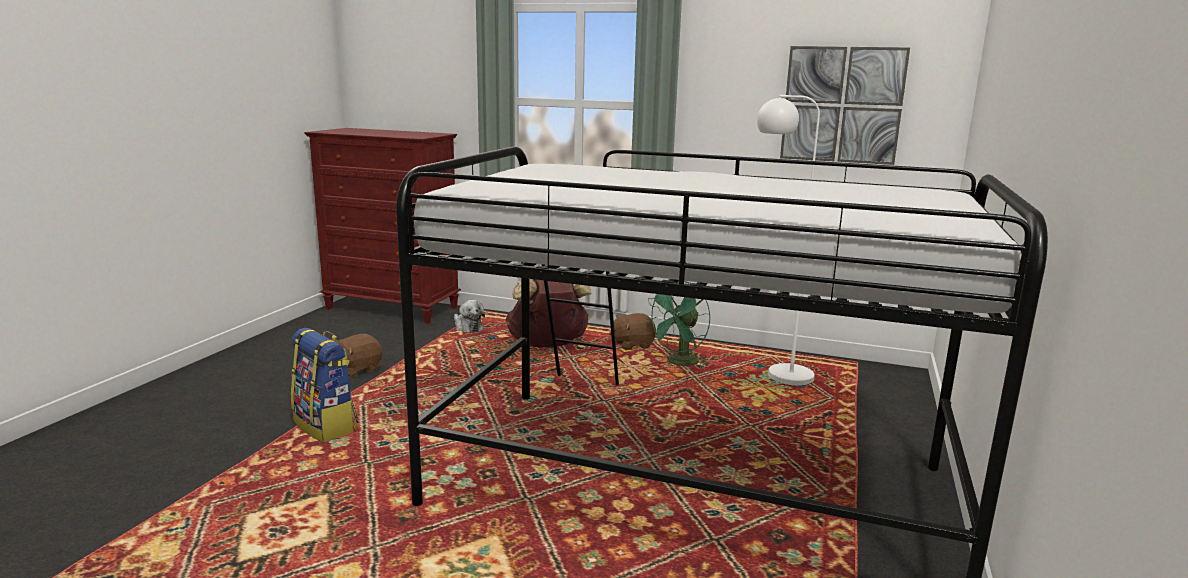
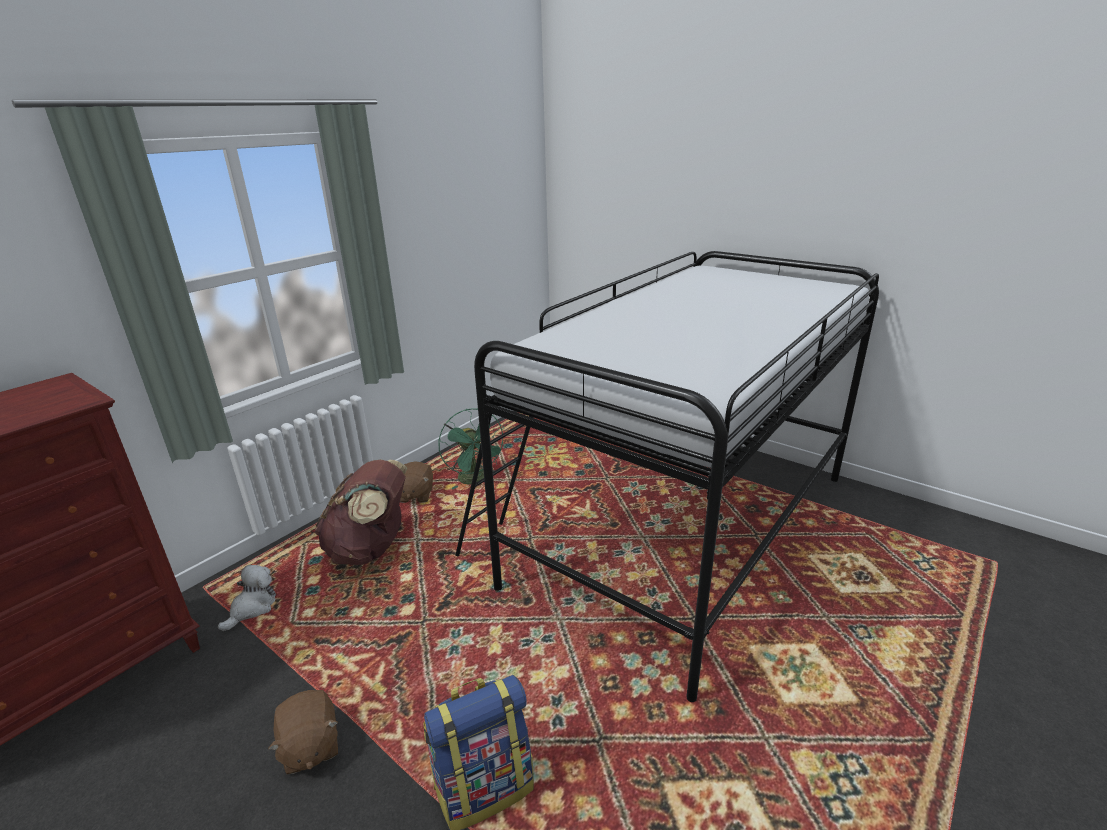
camera: 70 degrees left, 10 degrees up
(467, 327) = (252, 608): plush toy -> plush toy turned 45 degrees counterclockwise
(776, 377) = (531, 444): white floor lamp -> none
(842, 105) = (485, 216): picture -> none

